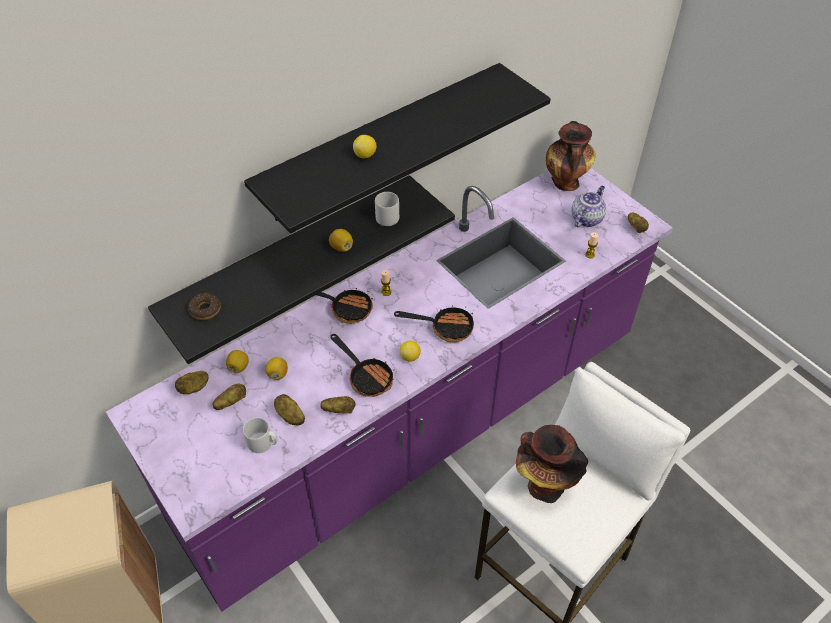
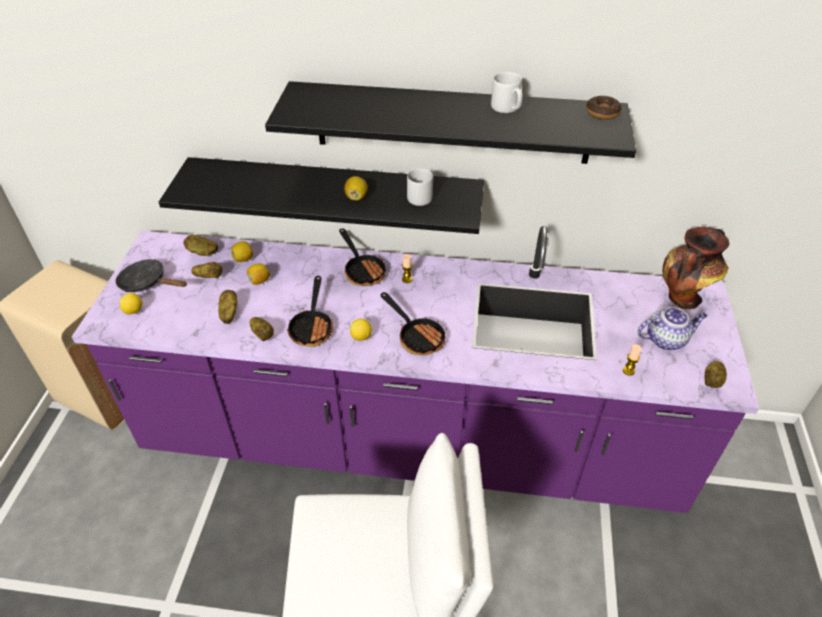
camera: 45 degrees right, 5 degrees down
(183, 447) = (147, 283): none -> black frying pan
(205, 310) = (213, 180): donut -> donut (602, 113)
(263, 443) = (190, 317): grey mug -> grey mug (507, 108)
(365, 155) = (397, 109): lemon -> lemon (134, 311)
(544, 485) = (348, 530): vase -> none

